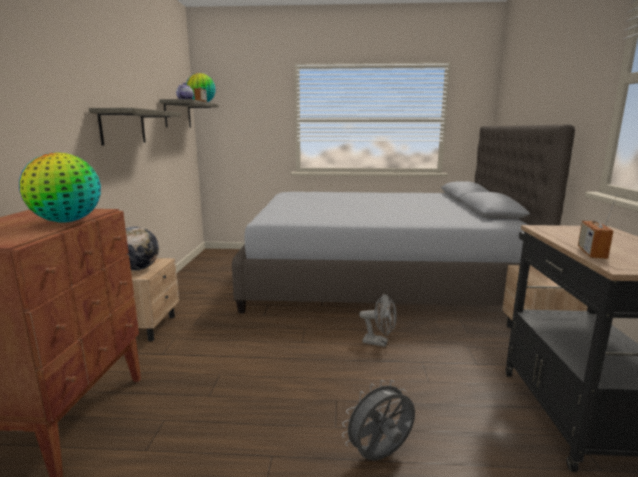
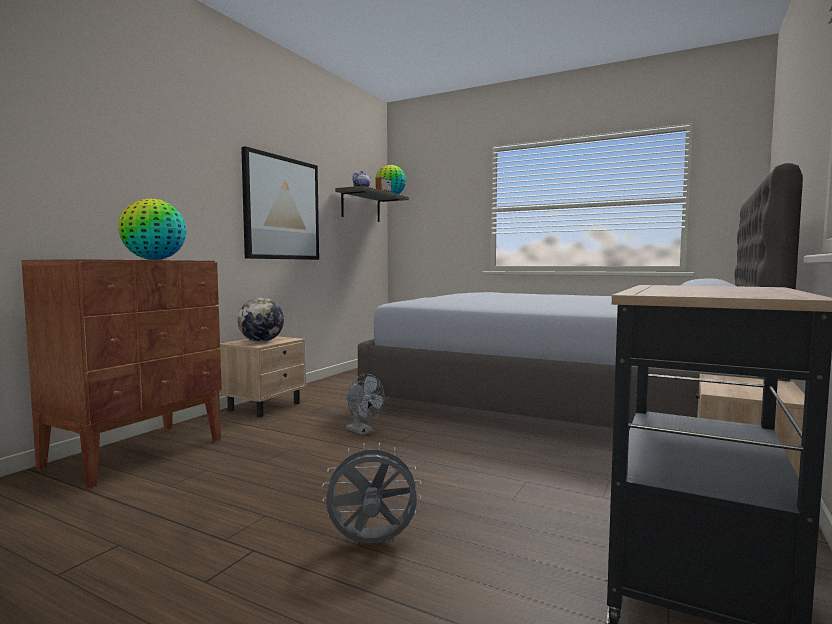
camera: 25 degrees right, 10 degrees down
(123, 127) = (281, 208): shelf -> picture
(379, 342) = (491, 455): grey fan -> grey fan (363, 432)
(591, 253) = (649, 290): radio -> none

